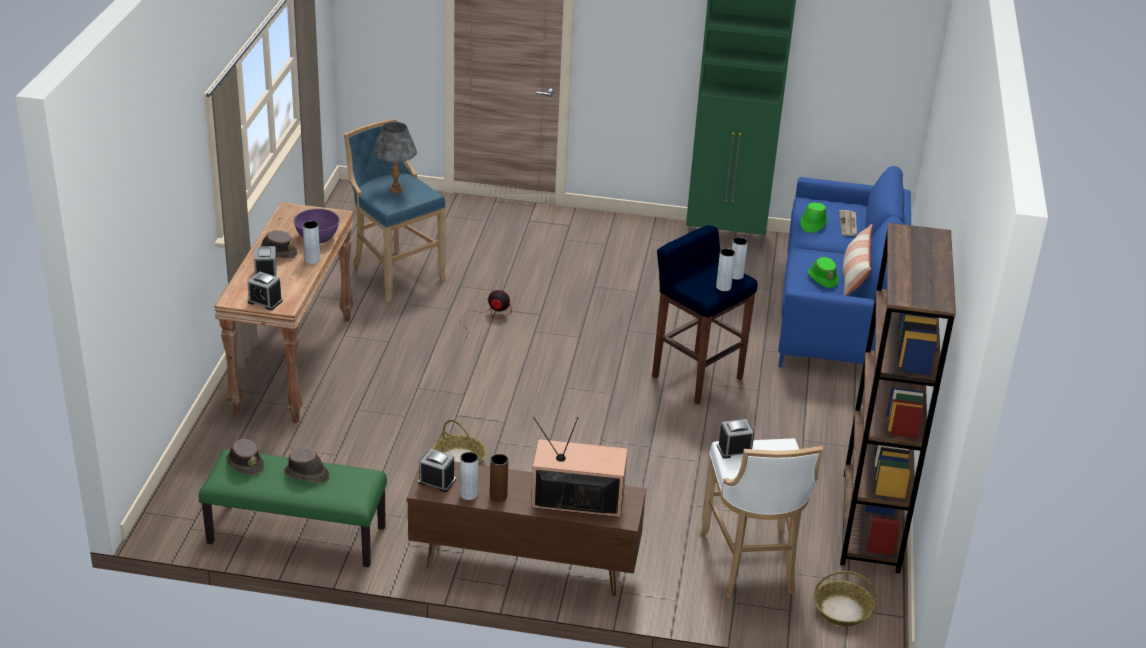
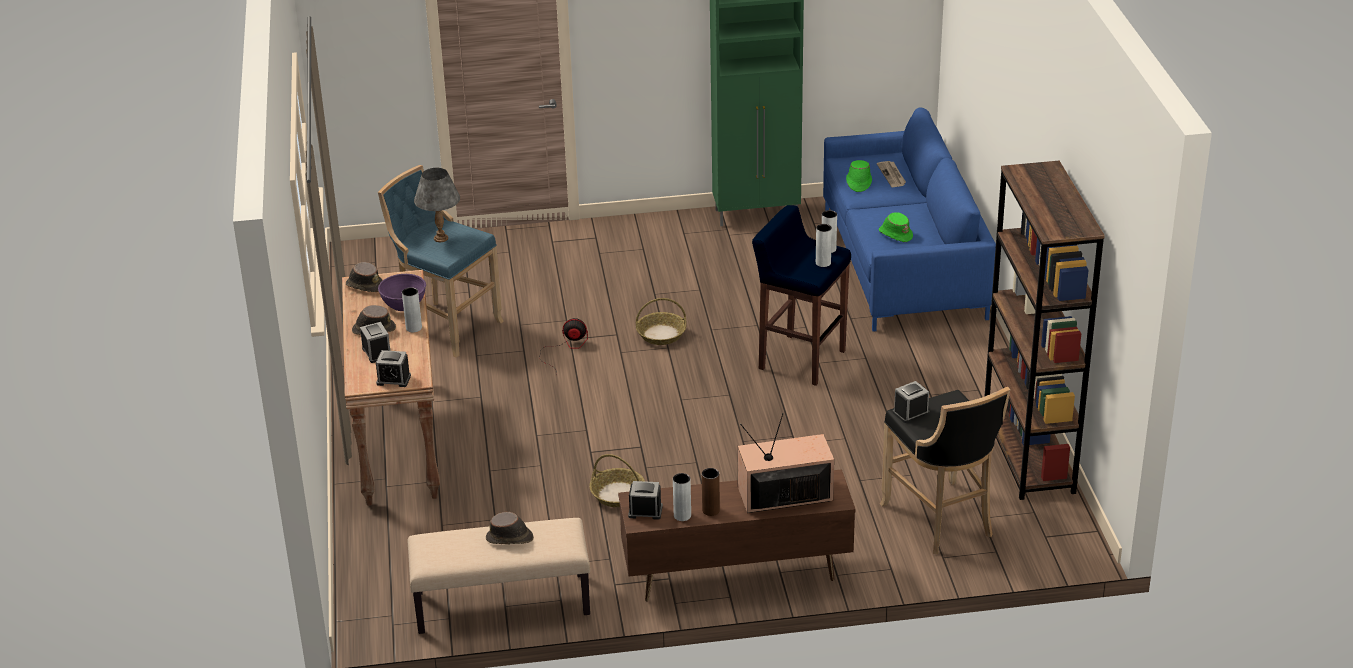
camera: 15 degrees left, 0 degrees up
(245, 463) = (442, 543): brown hat -> brown hat (364, 285)
(296, 536) = (501, 604): green bench -> beige bench
(751, 565) = (941, 521): white stool -> black stool
(842, 610) = (1041, 539): basket -> basket (661, 334)
(854, 275) = (923, 224): pillow -> none

